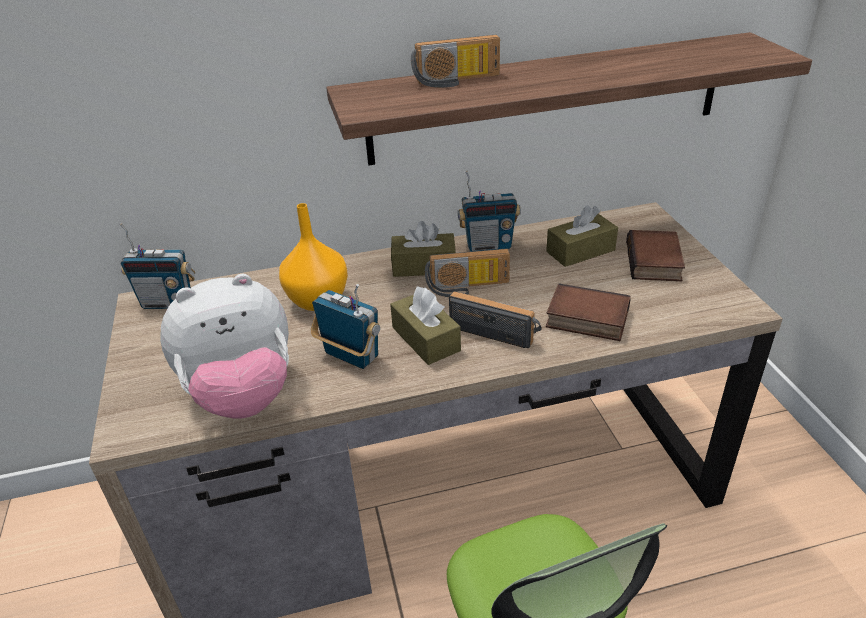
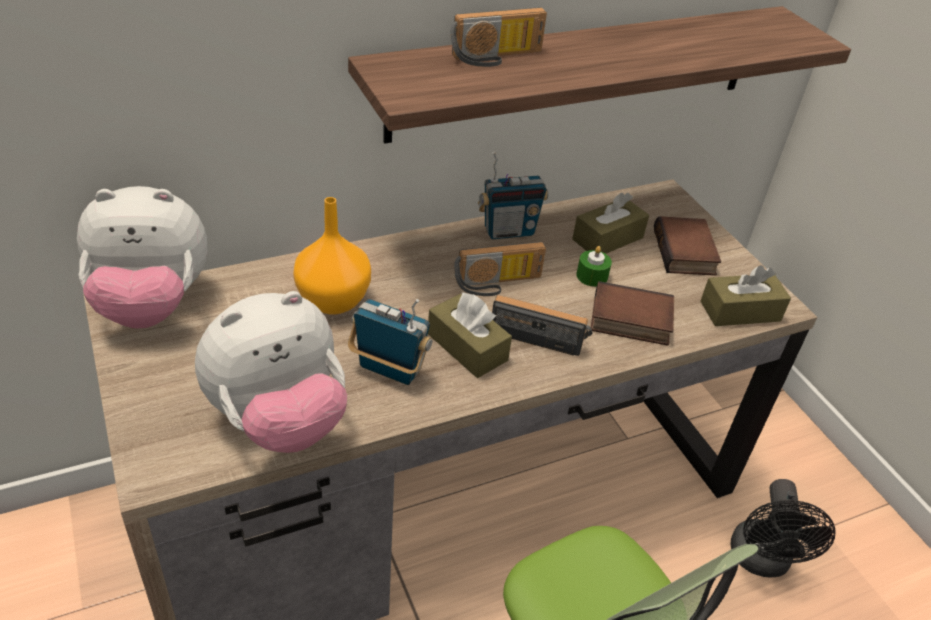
camera: 15 degrees left, 5 degrees up
(168, 302) = (151, 305): radio -> plush toy
(424, 266) = (443, 257): brown tissue box -> brown tissue box (740, 311)
(558, 282) = (592, 276): none -> green candle
(746, 572) = (761, 561): none -> black fan

